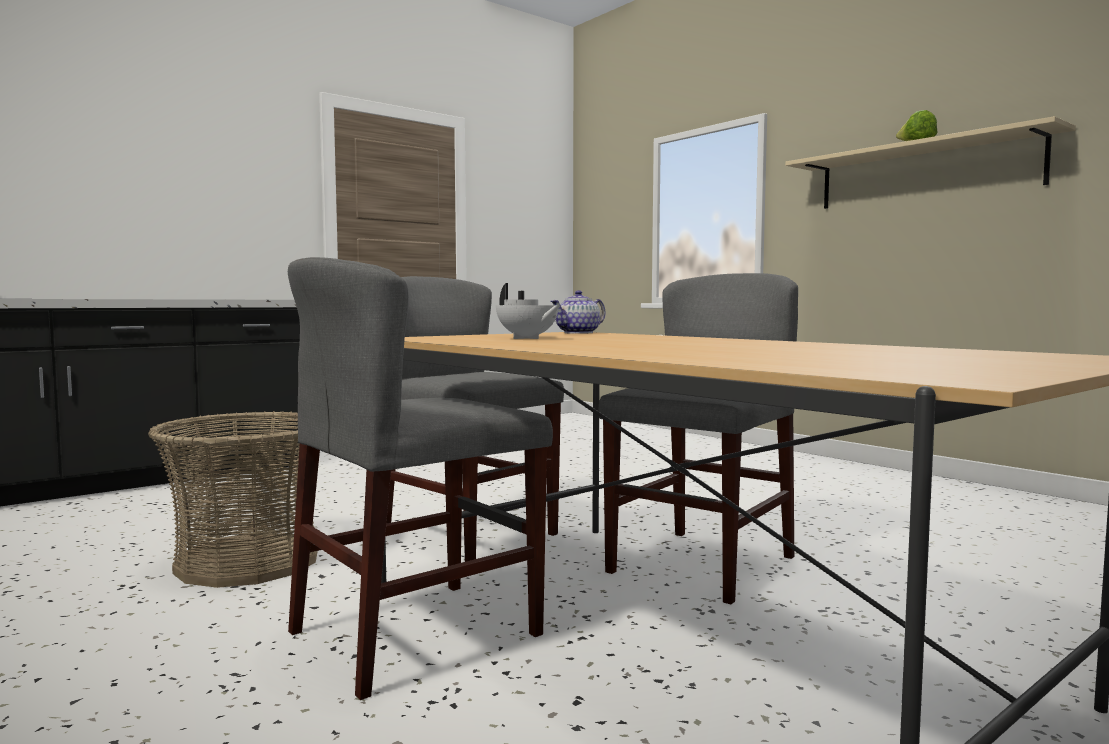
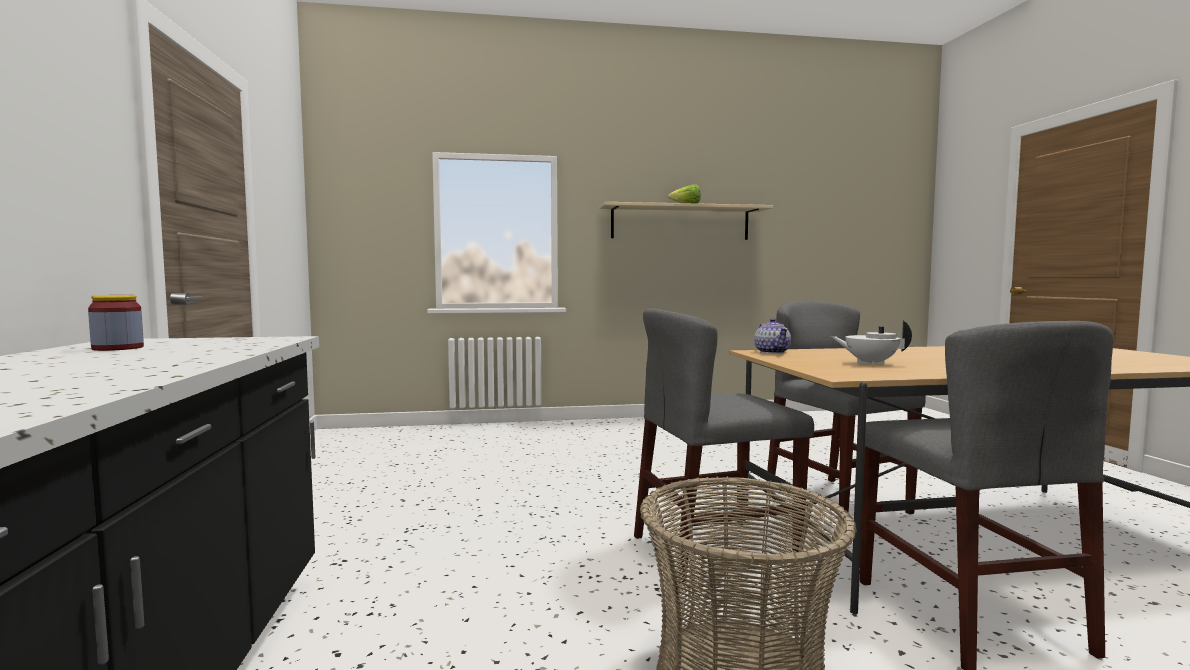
camera: 60 degrees left, 0 degrees up
(222, 299) = (118, 348): none -> jar
(527, 338) = (870, 363): white teapot -> white teapot turned 150 degrees counterclockwise

